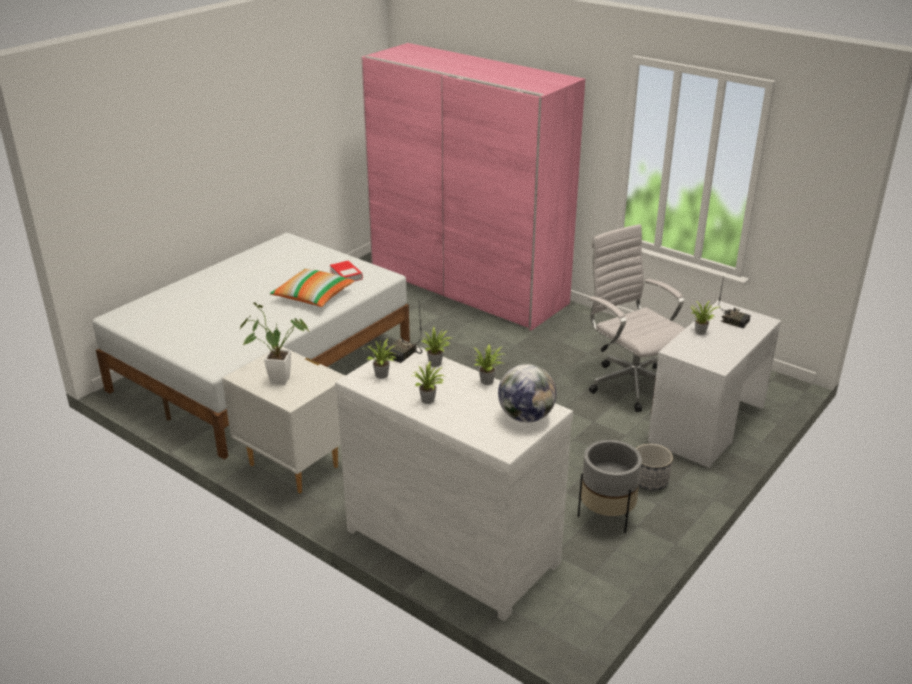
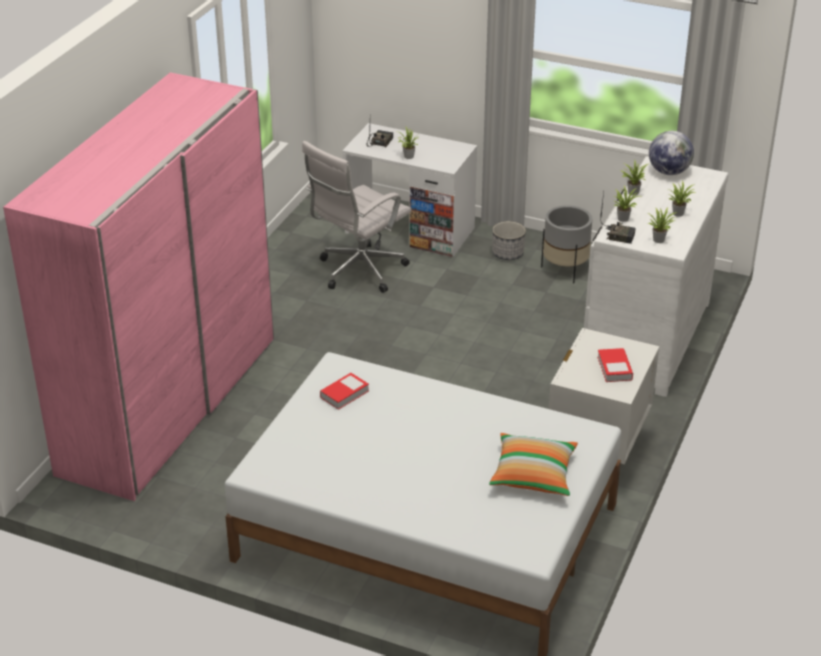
camera: 105 degrees left, 5 degrees up
(275, 380) = (614, 368): potted plant -> book
(313, 297) = (411, 406): pillow -> pillow (533, 475)

